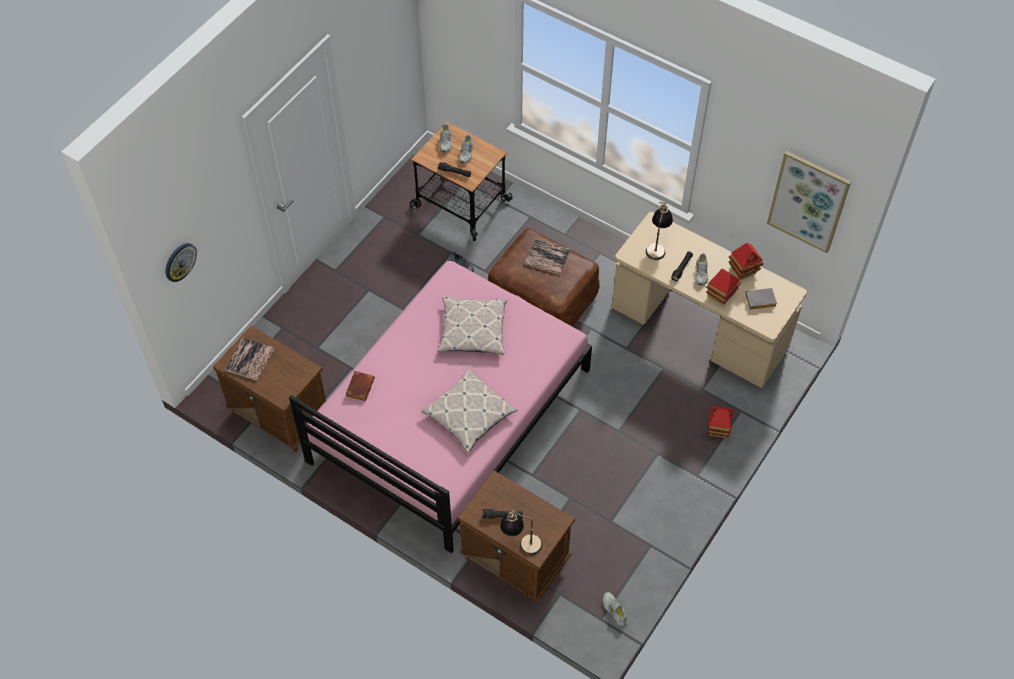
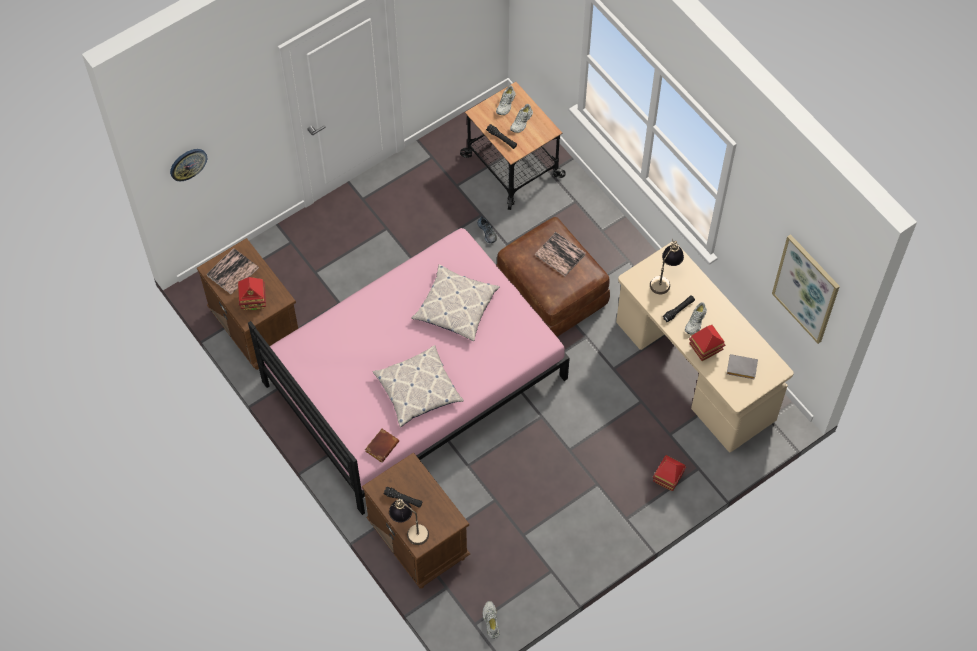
camera: 20 degrees right, 5 degrees up
(359, 386) = (326, 329): brown book -> brown book (381, 445)
(743, 270) = (739, 331): toy house -> toy house (253, 301)

